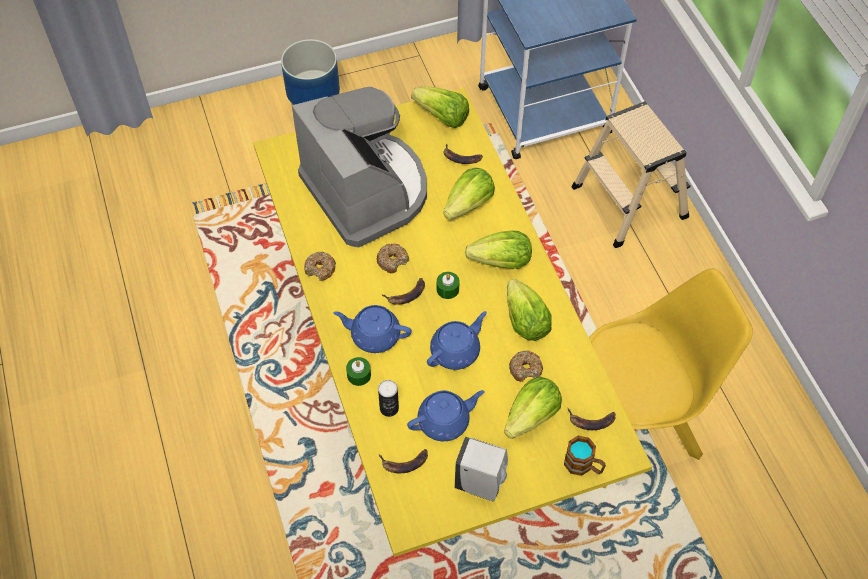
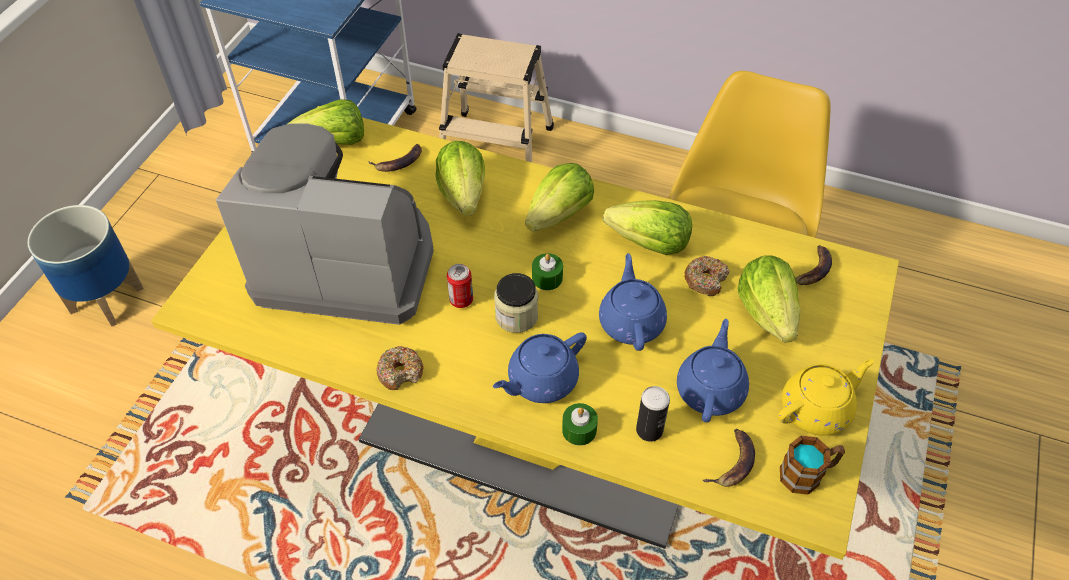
camera: 50 degrees left, 5 degrees down
(392, 261) = (461, 300): donut -> can
(406, 294) = (516, 316): banana -> jar
(481, 484) = (817, 409): white soap dispenser -> yellow teapot
(583, 465) = (859, 310): mug -> mug (808, 473)

